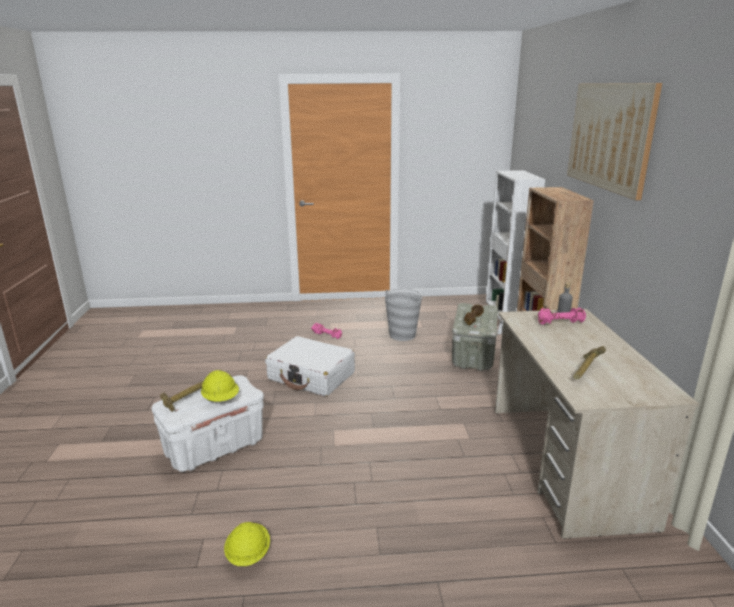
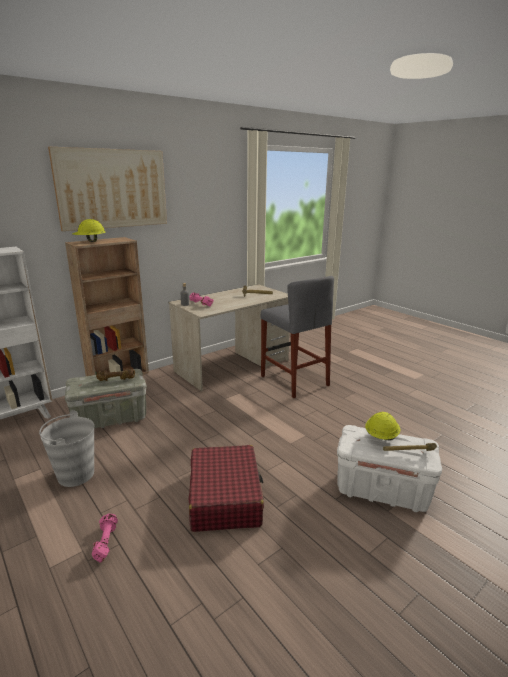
camera: 125 degrees left, 0 degrees up
(248, 554) = (412, 423): yellow hard hat -> yellow hard hat (90, 241)
(311, 376) = (225, 497): white suitcase -> red suitcase
(471, 504) = (294, 380): none -> grey stool

